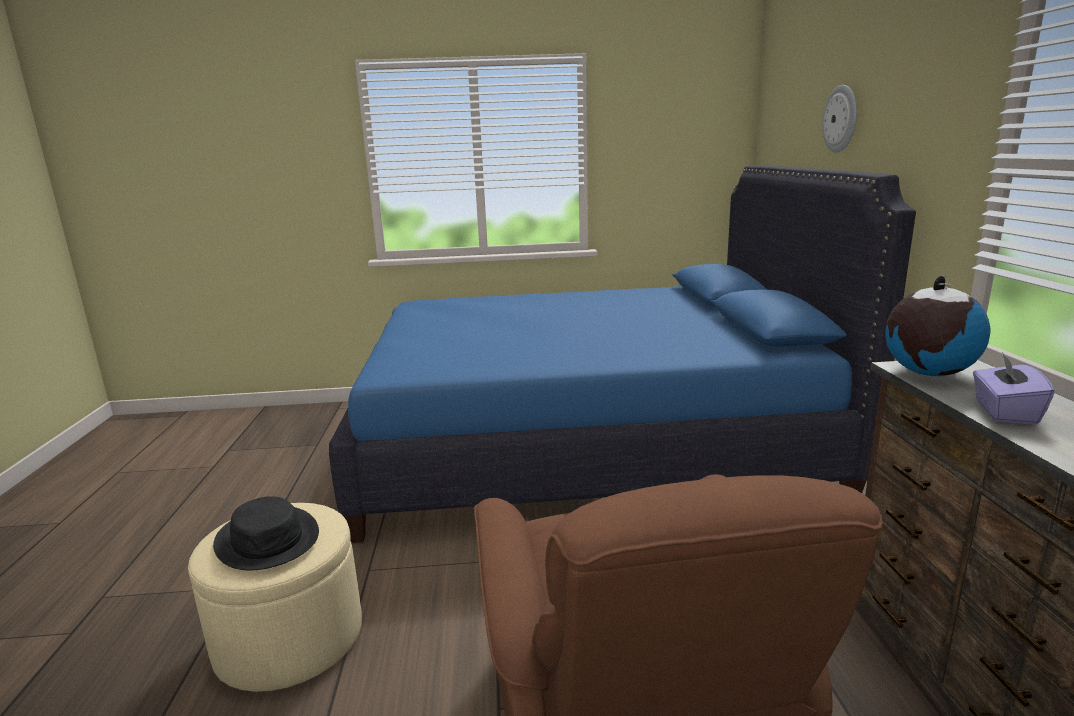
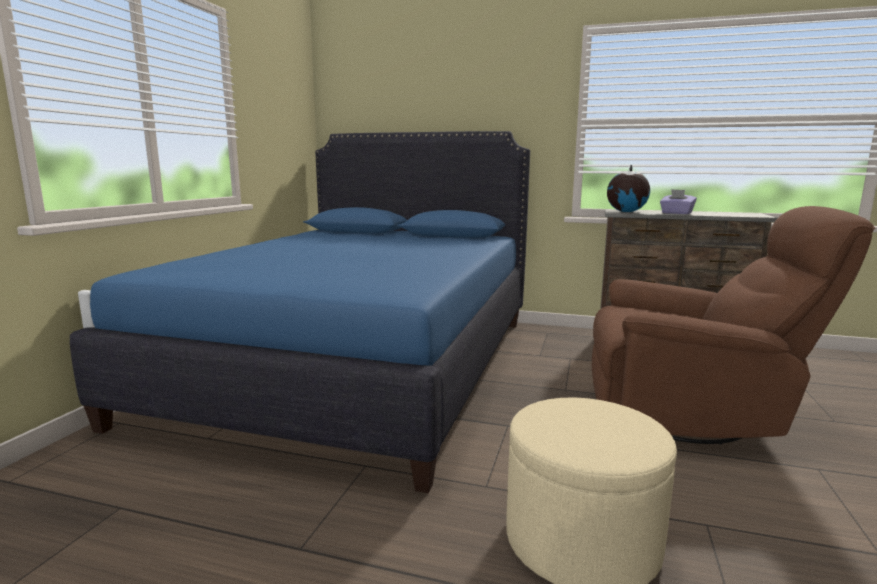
camera: 70 degrees left, 5 degrees down
(268, 539) = (597, 425): black hat -> none
(841, 119) = (438, 101): wall clock -> none

